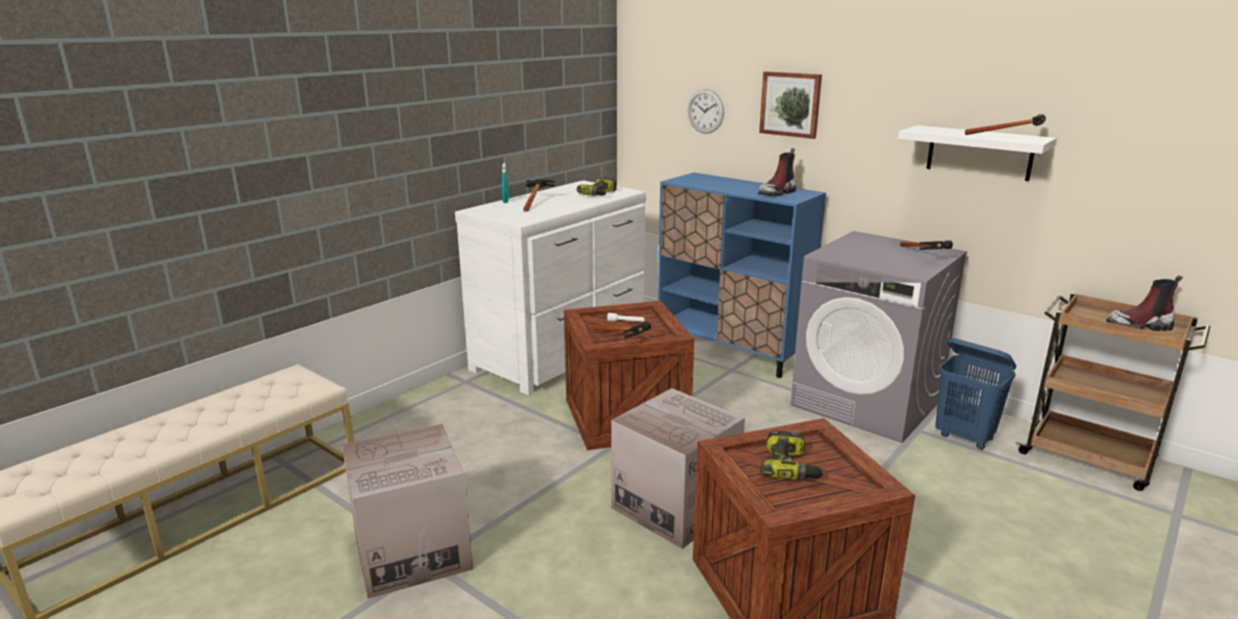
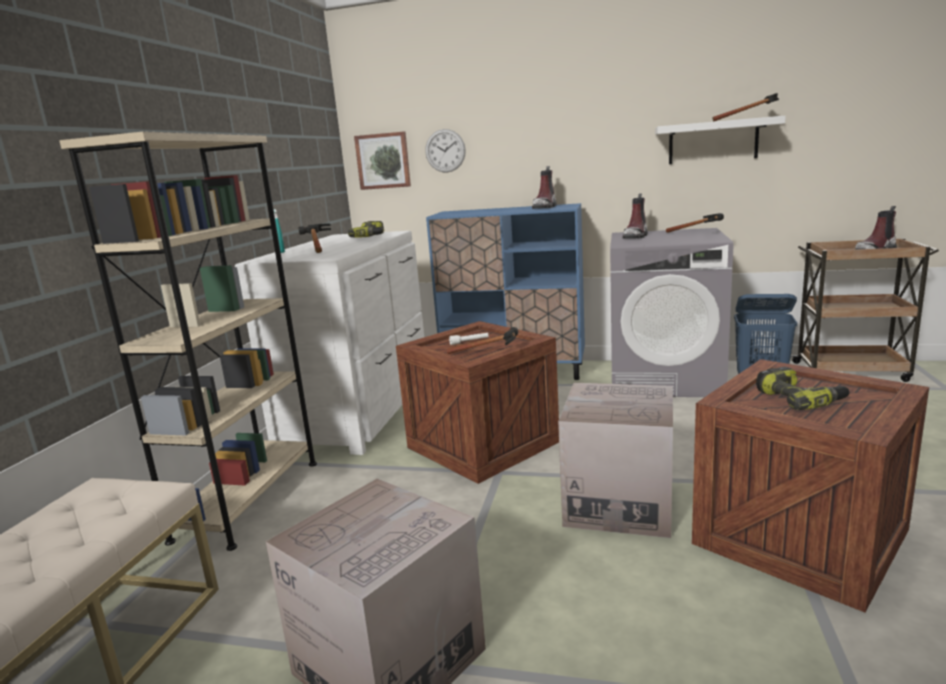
camera: 25 degrees left, 5 degrees down
(423, 406) = (249, 499): none -> beige bookcase
(791, 104) = (533, 129): picture -> picture (383, 161)
(858, 245) = (635, 236): none -> boot

